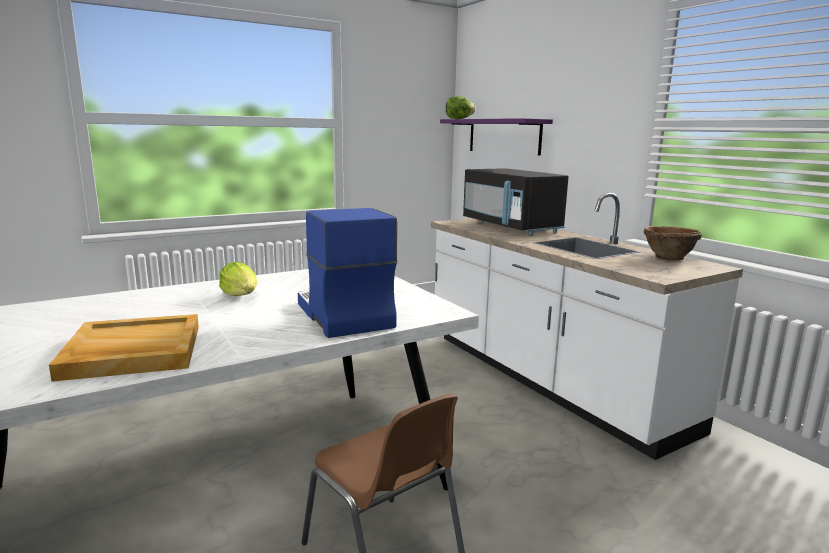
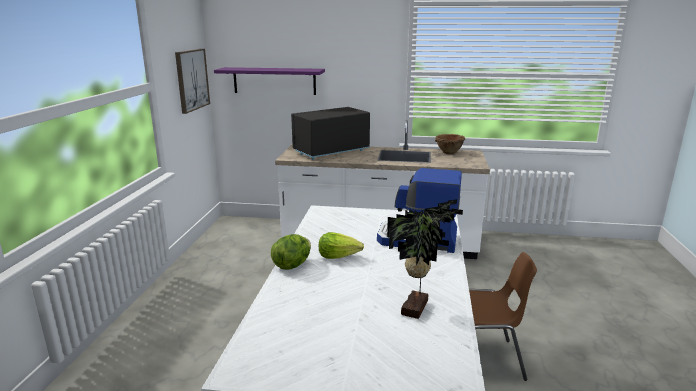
camera: 50 degrees left, 5 degrees up
(132, 351) = (417, 308): beige tray -> potted plant
(416, 129) = (191, 80): none -> picture
(458, 119) = (229, 68): lettuce -> lettuce (292, 265)
(510, 227) = (331, 151): black microwave -> black microwave turned 135 degrees clockwise

